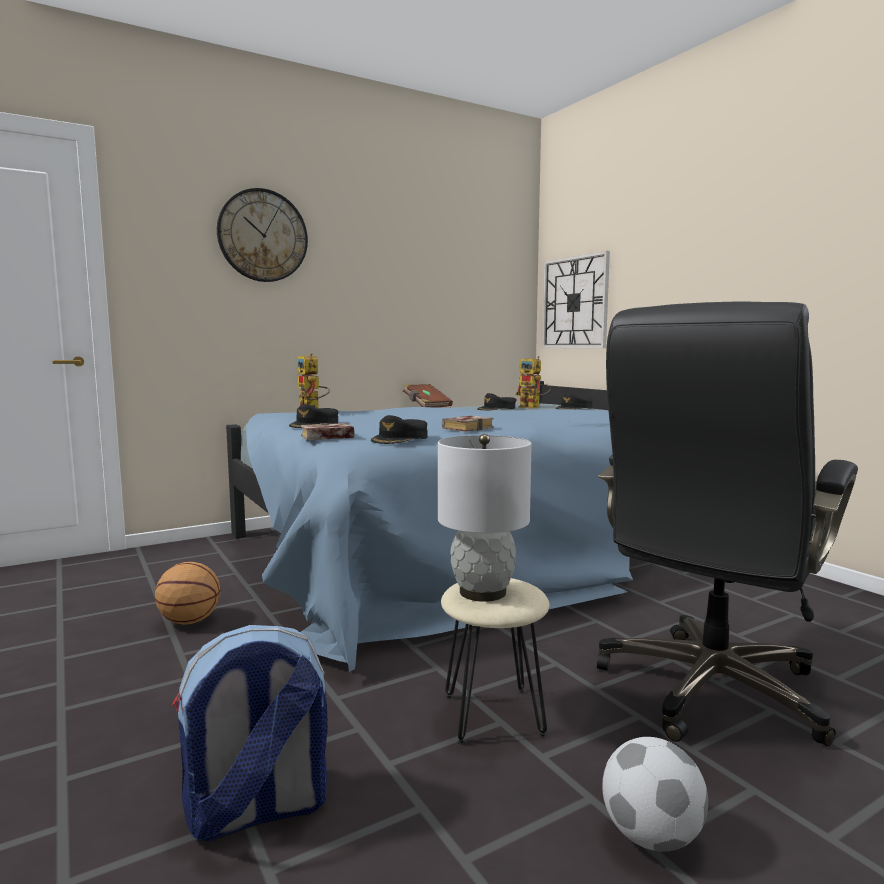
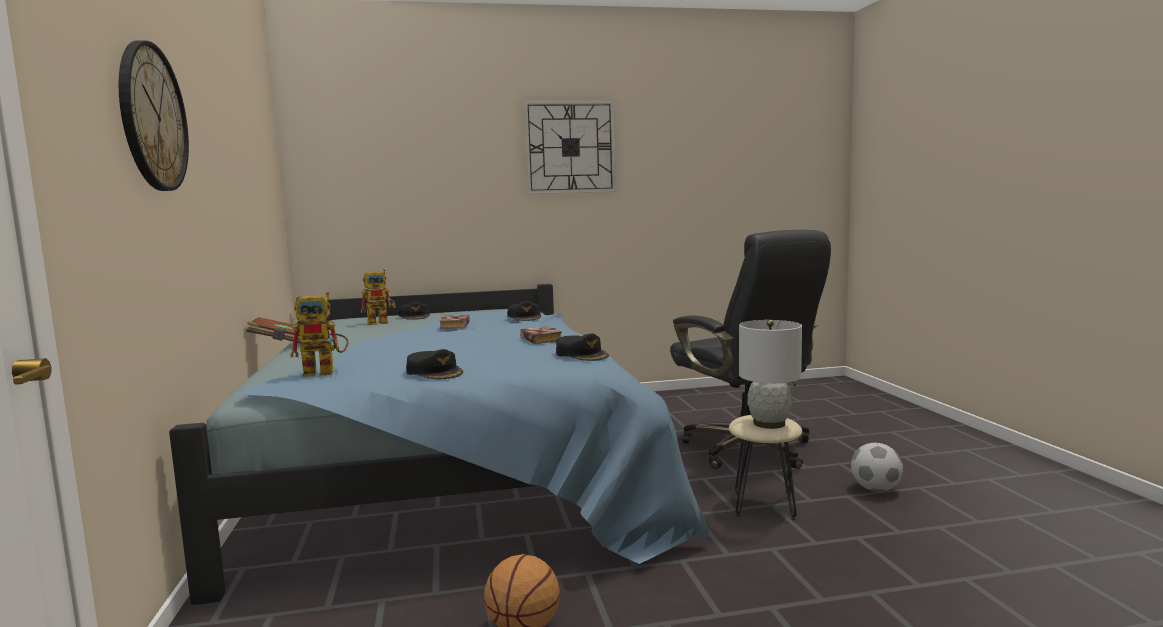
camera: 70 degrees left, 0 degrees up
(257, 811) = (865, 588): backpack -> none
(325, 437) = (546, 370): book -> book (456, 326)
(497, 409) = (371, 330): black cap -> black cap (525, 317)
(575, 302) = (352, 210): wall clock -> wall clock (570, 147)

